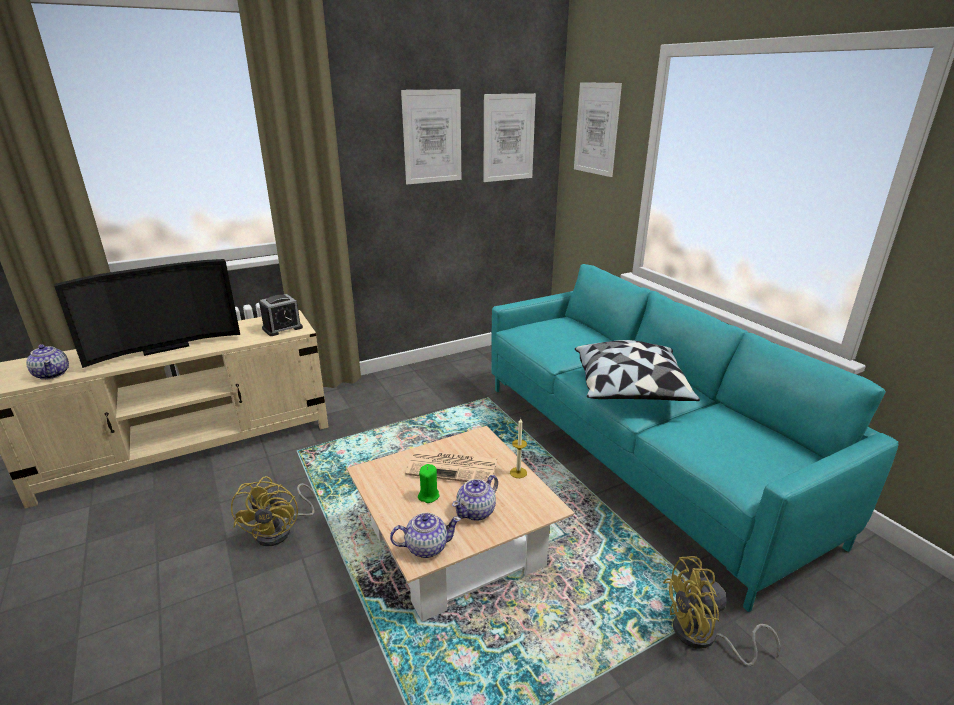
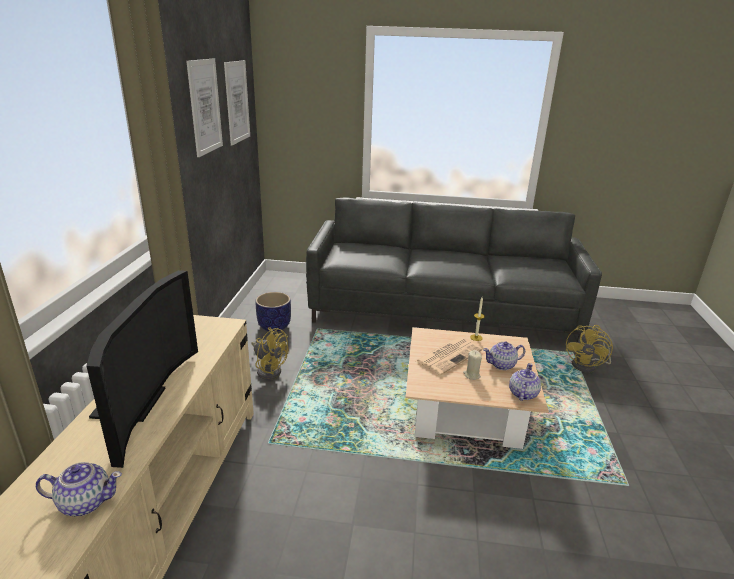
camera: 55 degrees left, 0 degrees up
(281, 530) = (373, 486): yellow fan -> yellow fan (269, 369)
(282, 328) = (209, 331): alarm clock -> none
(428, 496) = (471, 375): green candle -> beige candle
(462, 378) = (274, 326): none -> planter
(476, 511) = (502, 365): teapot -> teapot turned 90 degrees clockwise
(596, 129) = (303, 89): picture -> none
(630, 390) = (459, 265): pillow -> none
(634, 455) = (442, 314): turquoise sofa -> grey sofa

